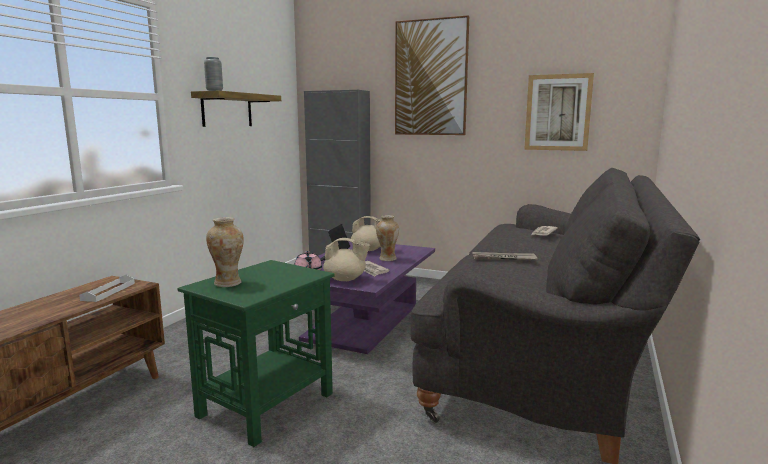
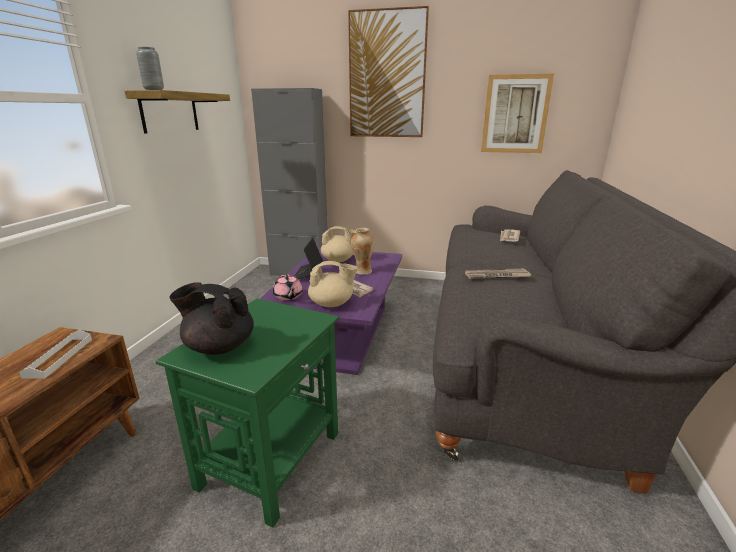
camera: 10 degrees left, 10 degrees up
(228, 283) = (219, 346): vase -> black teapot

